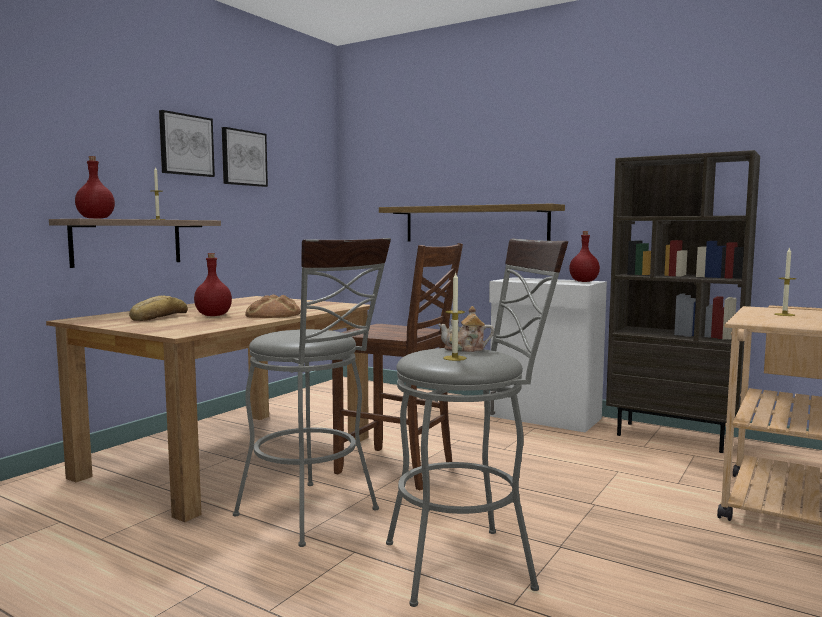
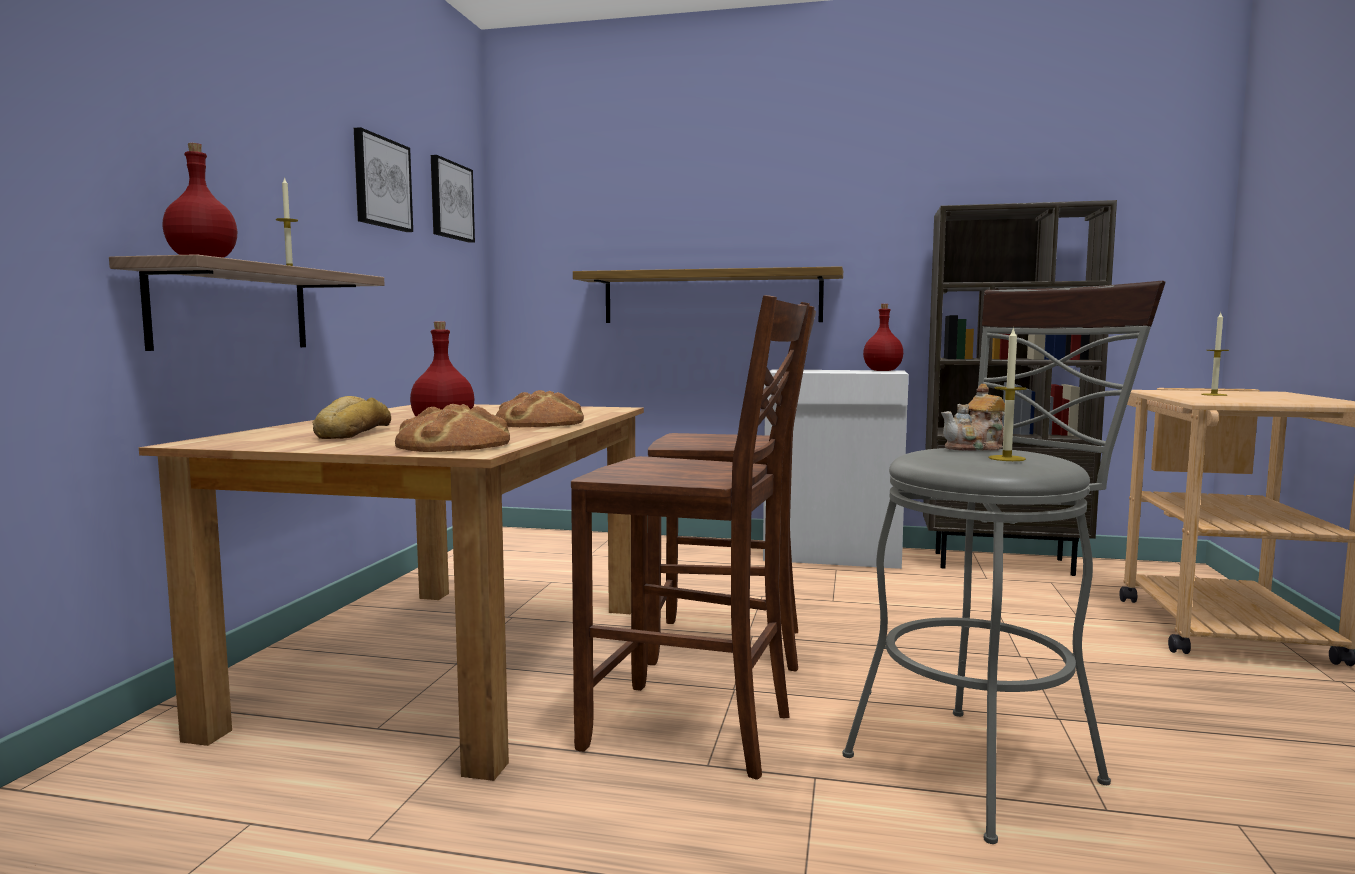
camera: 20 degrees left, 0 degrees up
(184, 328) = (454, 444): none -> bread
(186, 145) = (309, 149): picture -> picture (450, 200)
(315, 515) = (693, 732): grey stool -> brown chair

